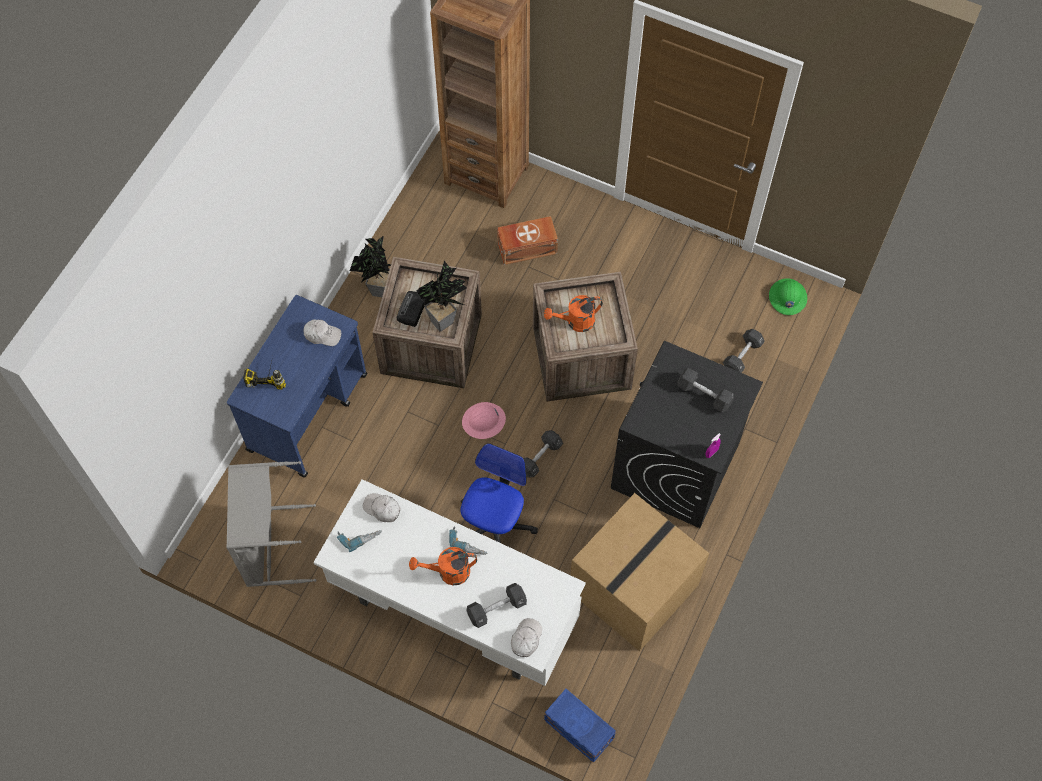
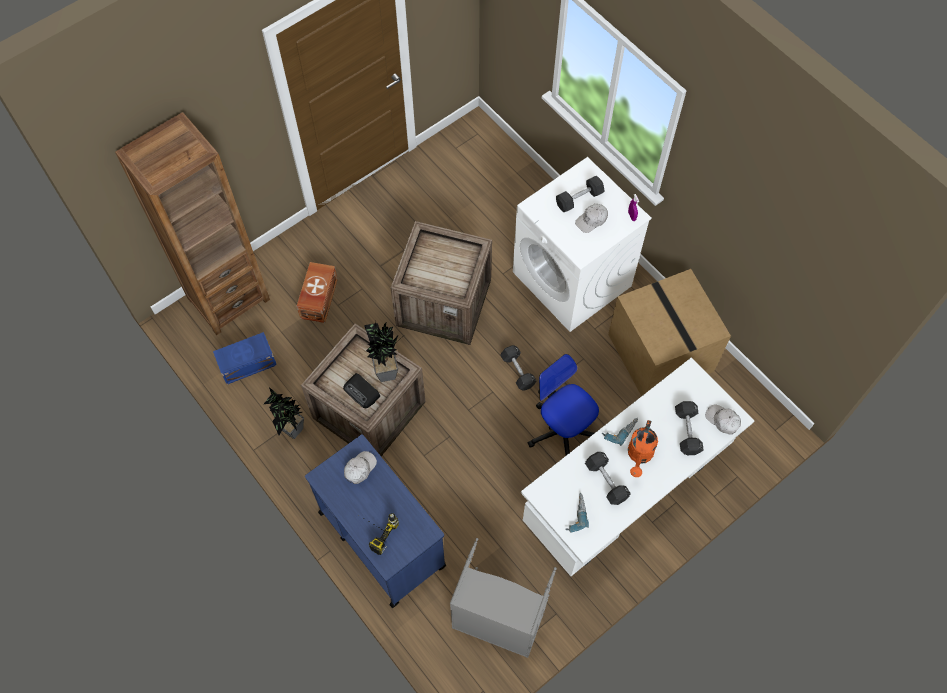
camera: 65 degrees left, 0 degrees up
(382, 509) = (557, 485): white cap -> white cap (591, 220)
(484, 421) = (464, 399): pink hard hat -> none
(575, 322) = (442, 273): orange watering can -> none
(579, 730) = (761, 442): blue storage box -> blue storage box (248, 364)
(675, 467) = (572, 279): black washing machine -> white washing machine
(742, 356) = (502, 193): black dumbbell -> black dumbbell (606, 481)
(787, 297) = (468, 142): green hard hat -> none

